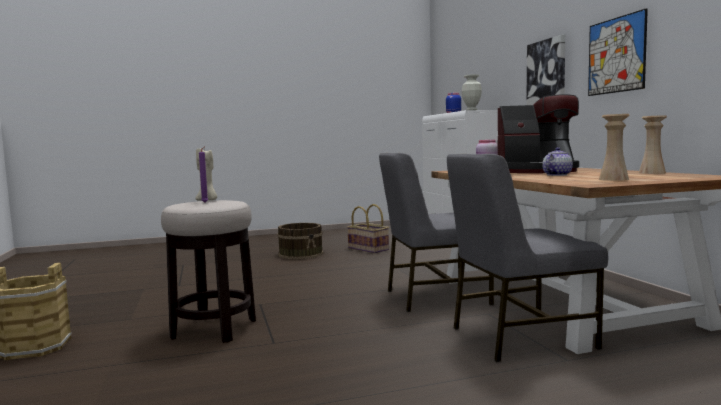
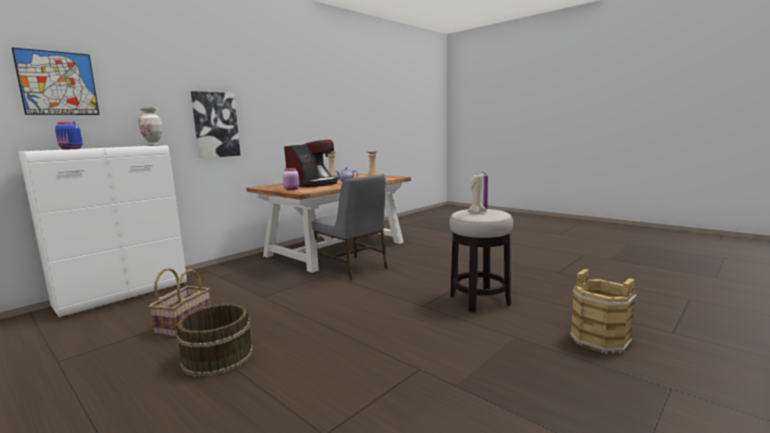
camera: 120 degrees left, 5 degrees up
(518, 337) = (396, 249): grey chair -> none
(536, 171) = (313, 184): coffee machine -> coffee machine turned 60 degrees clockwise
(616, 55) = (276, 116): picture -> picture (58, 83)

